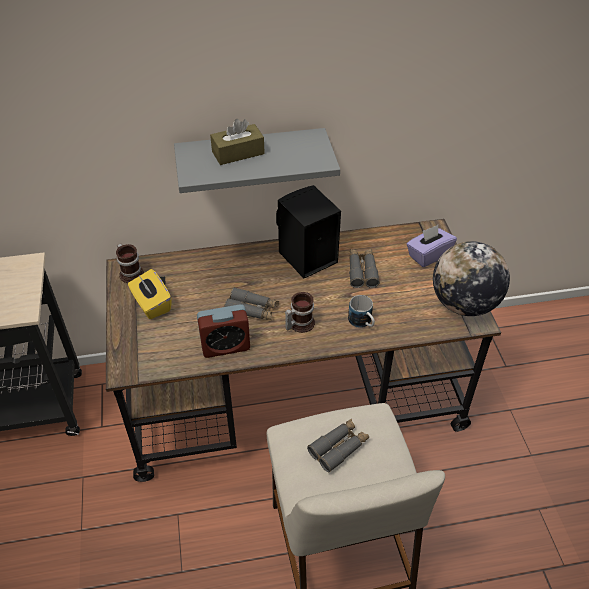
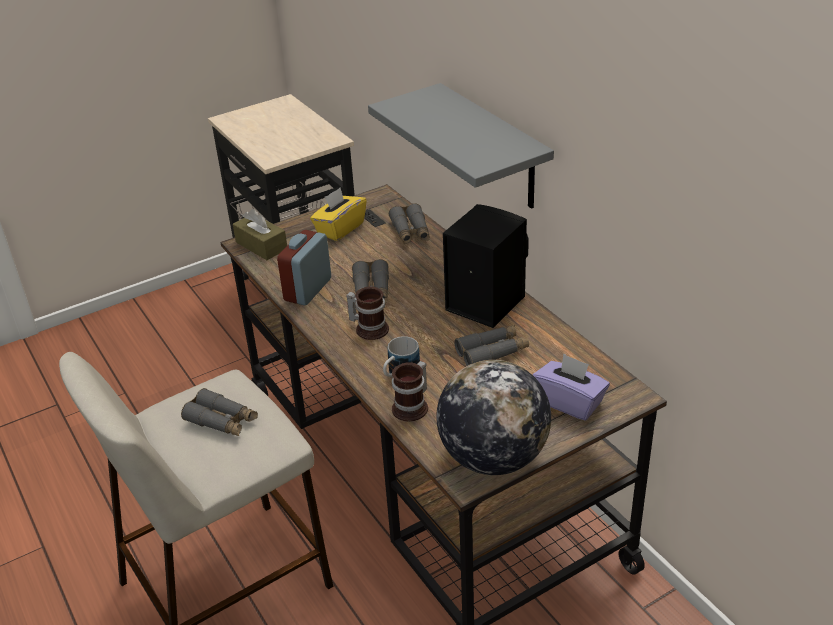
camera: 70 degrees right, 10 degrees down
(131, 272) = (377, 202): mug -> mug (413, 407)
(190, 266) = (410, 232): none -> grey binoculars
(225, 346) = (308, 290): alarm clock -> alarm clock turned 60 degrees clockwise
(238, 153) = (452, 116): brown tissue box -> brown tissue box (261, 246)

